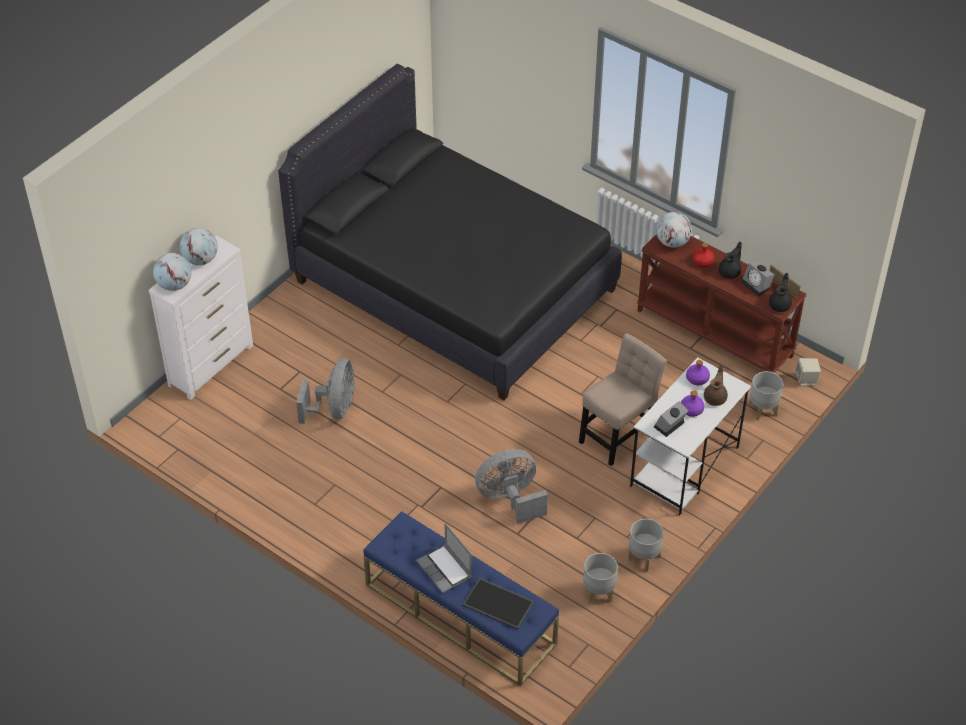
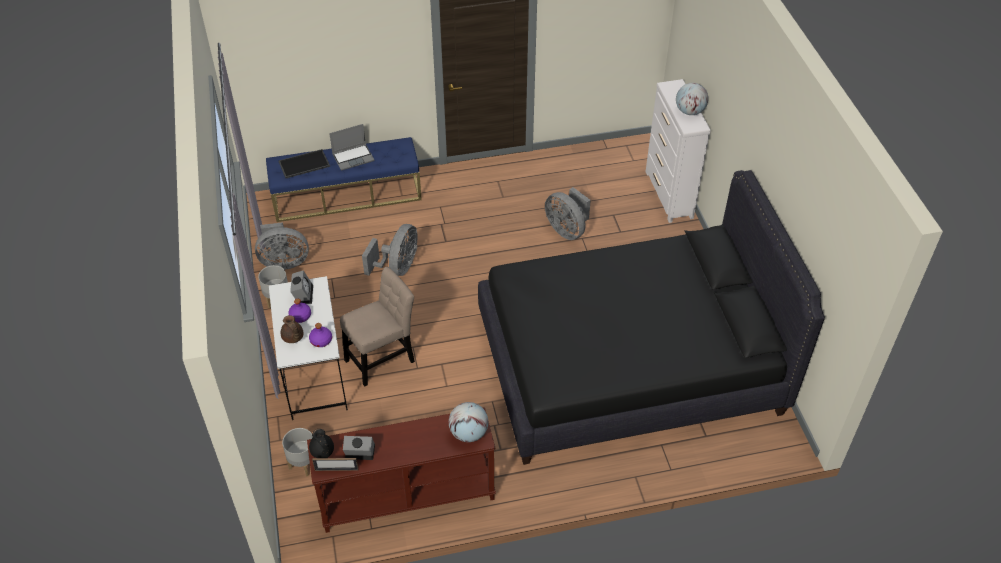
camera: 130 degrees right, 0 degrees up
(175, 285) = (675, 90): globe -> none
(445, 569) = (353, 157): laptop -> laptop turned 150 degrees clockwise
(598, 592) = (283, 262): grey planter -> grey fan
(618, 434) = (382, 358): beige chair -> beige chair turned 120 degrees counterclockwise
(702, 261) = (425, 437): red bottle -> none
(730, 272) = (393, 446): black teapot -> none
(806, 380) = (295, 520): beige speaker -> none

